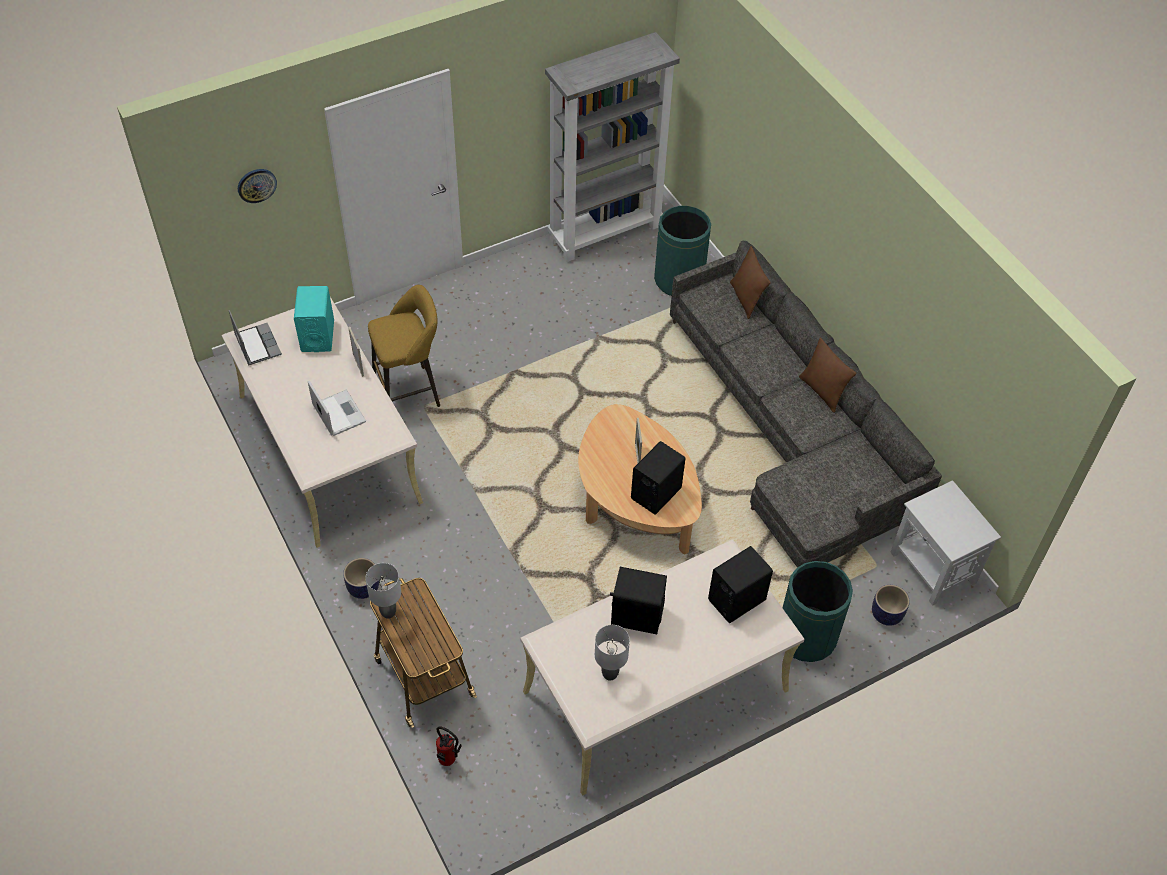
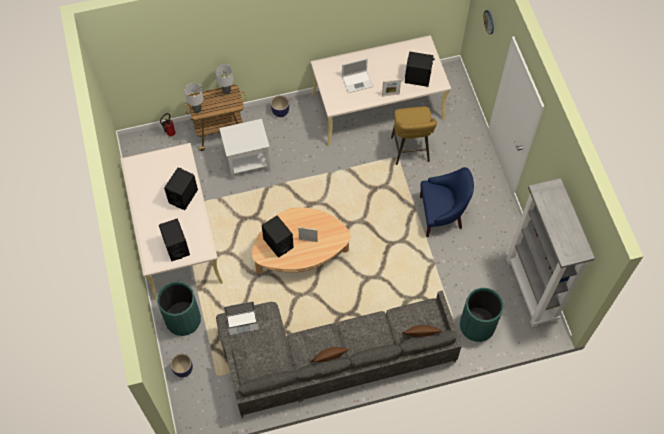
camera: 105 degrees right, 10 degrees up
(257, 345) = (417, 49): laptop -> laptop (242, 322)
(317, 336) = (418, 78): turquoise speaker -> black speaker
(515, 339) = (442, 214): none -> blue armchair
(609, 674) = (154, 176): grey table lamp -> grey table lamp (197, 109)
(933, 568) = (205, 409): white side table -> white side table (247, 162)

